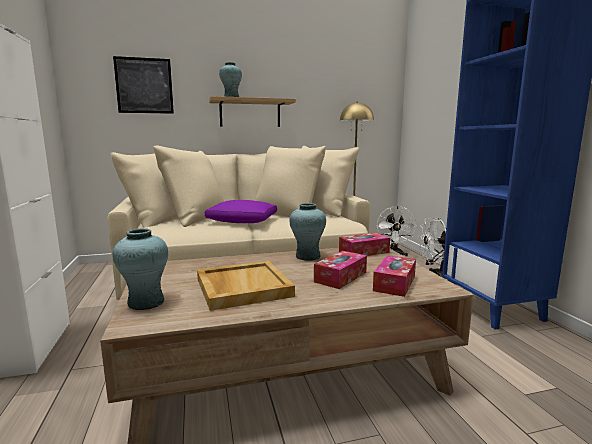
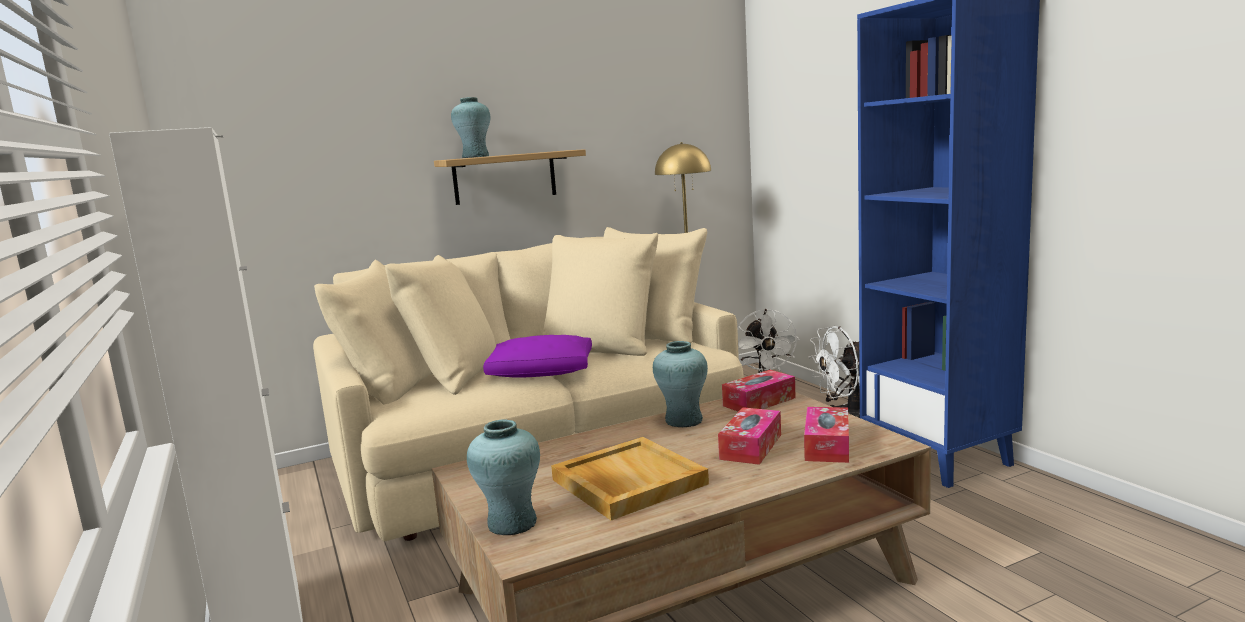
camera: 10 degrees left, 0 degrees up
(144, 85) = (320, 149): picture -> none

